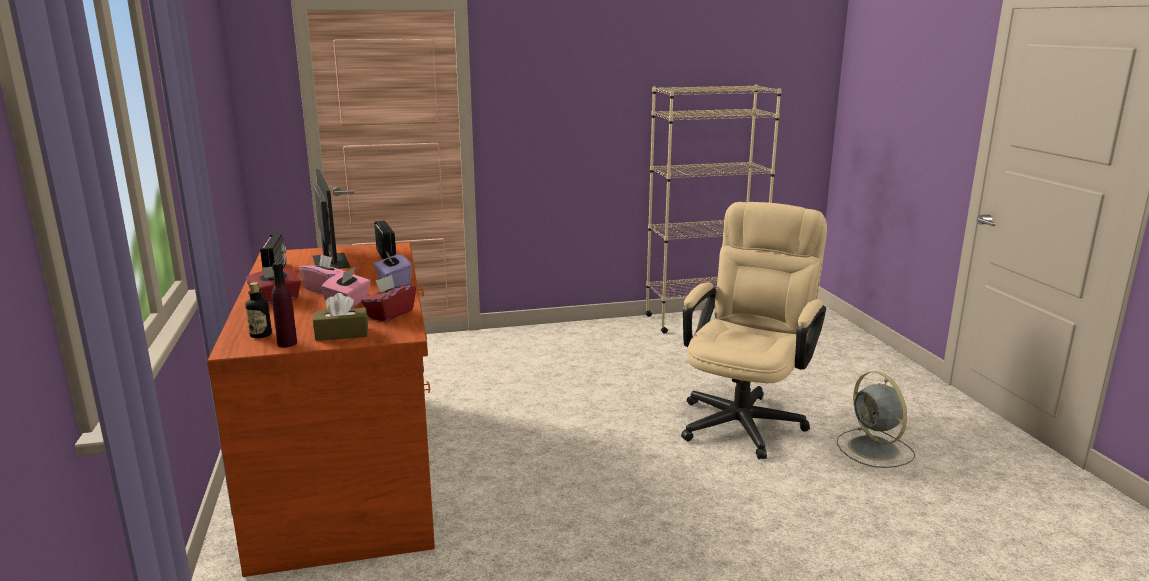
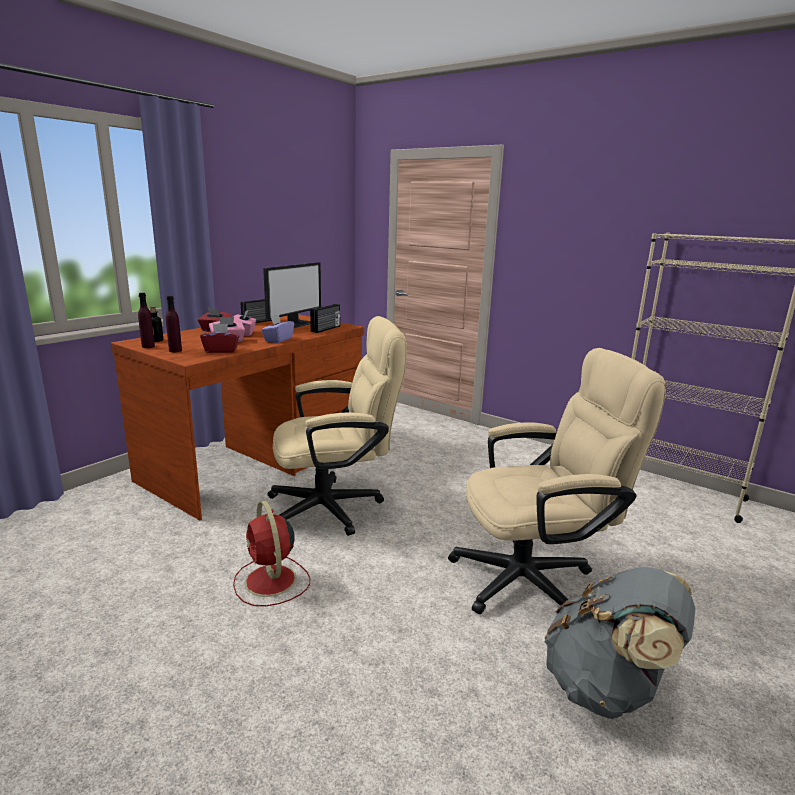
camera: 50 degrees right, 0 degrees up
(342, 334) = (175, 350): brown tissue box -> purple bottle
(526, 458) = (336, 507): none -> beige office chair
(614, 538) = (271, 582): none -> red fan
(875, 449) = (607, 687): grey fan -> grey backpack

